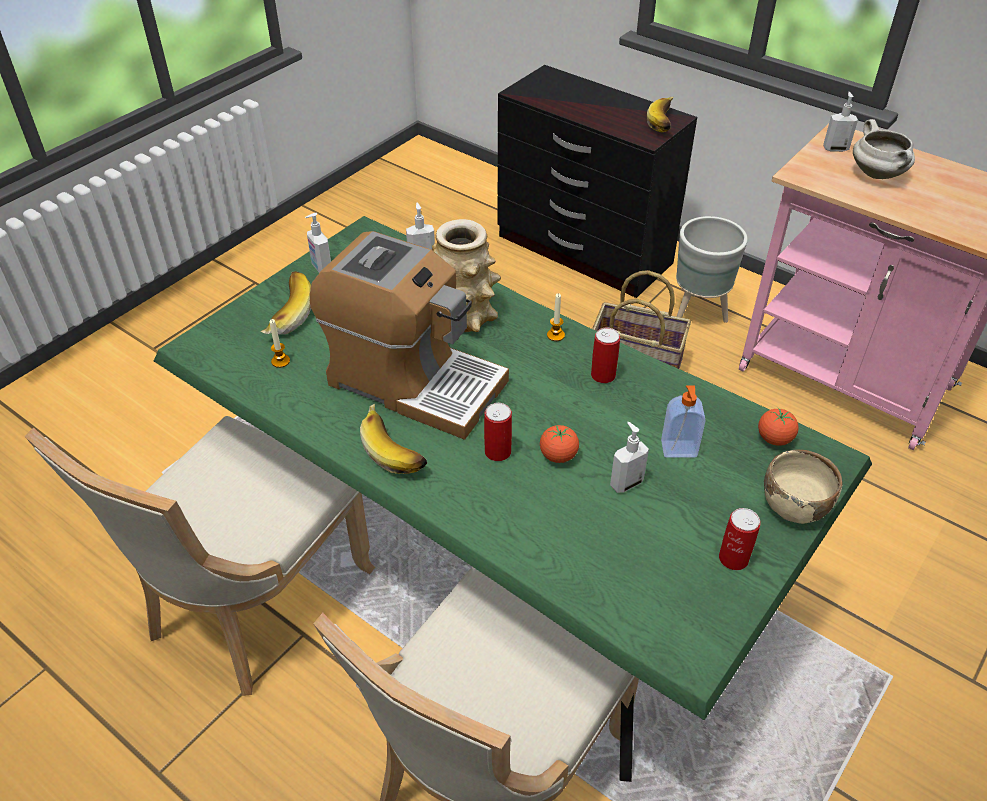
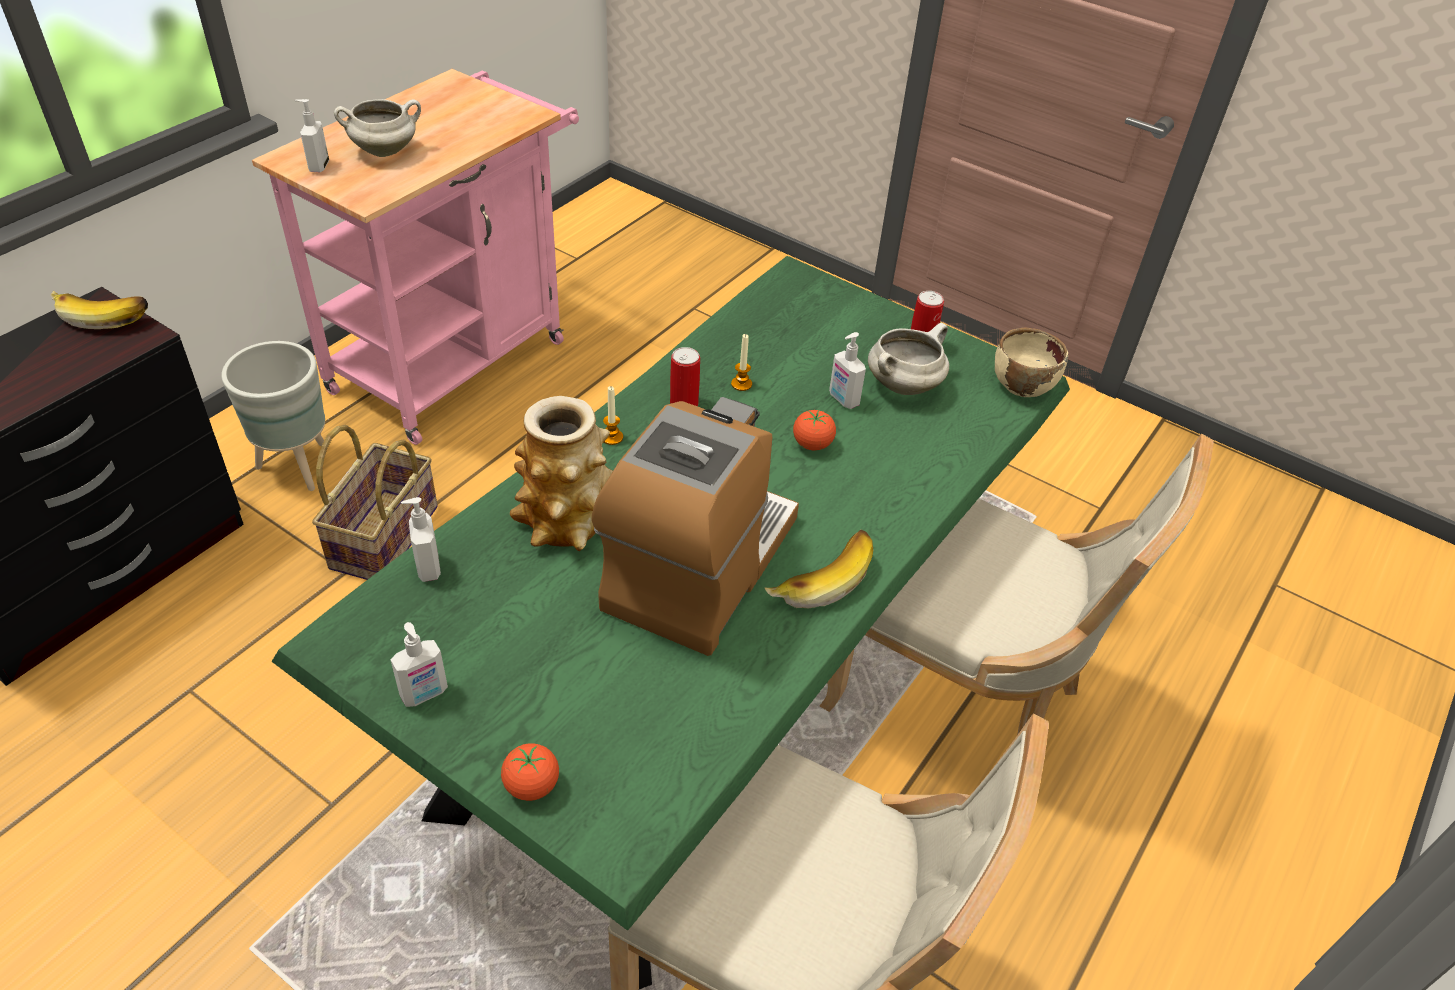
camera: 95 degrees left, 0 degrees up
(280, 361) = (657, 720): candle -> candle (741, 384)
(285, 314) = (544, 729): banana -> none
(497, 452) = (812, 491): can -> none
(658, 534) = (903, 385): none -> white cooking pot
(679, 450) = (793, 361): soap dispenser -> none
(774, 439) = (772, 302): tomato -> tomato (532, 785)
(794, 506) = (854, 303): beige bowl -> beige bowl (1022, 385)

